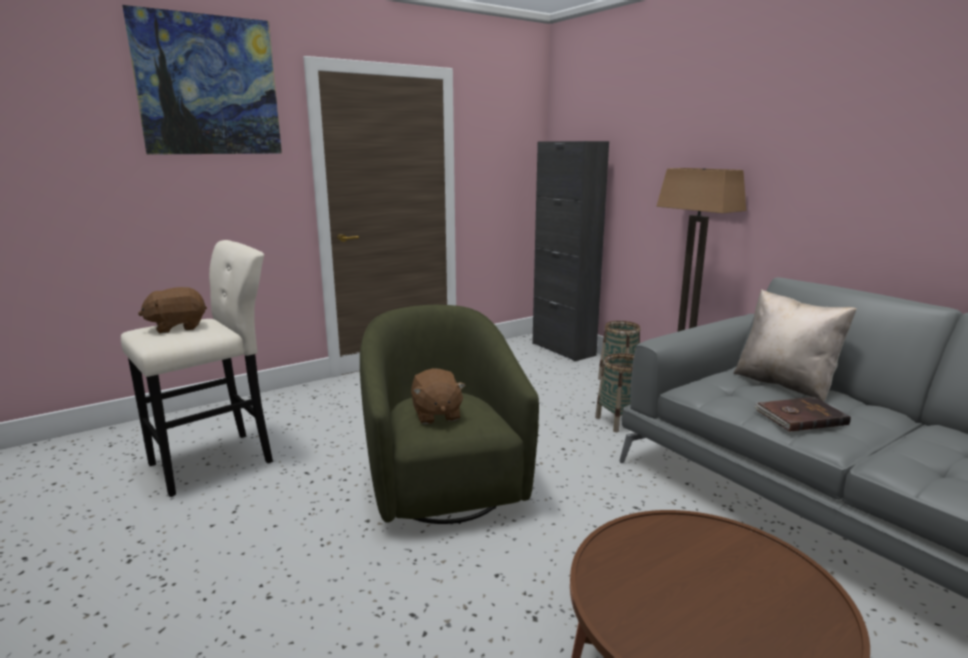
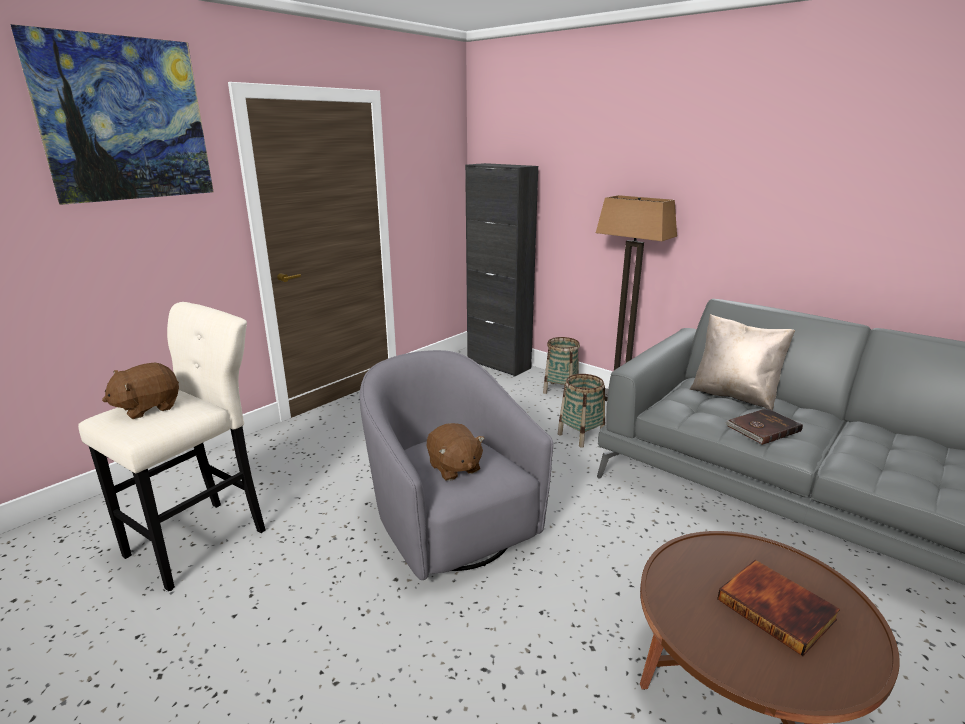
camera: 15 degrees left, 5 degrees up
(444, 481) = (450, 523): green armchair -> grey armchair
(729, 597) = (777, 608): none -> book

